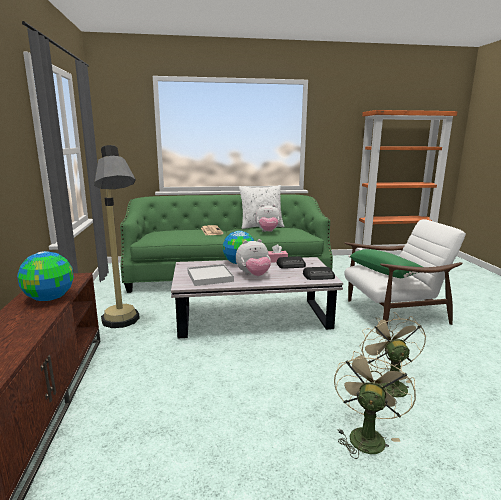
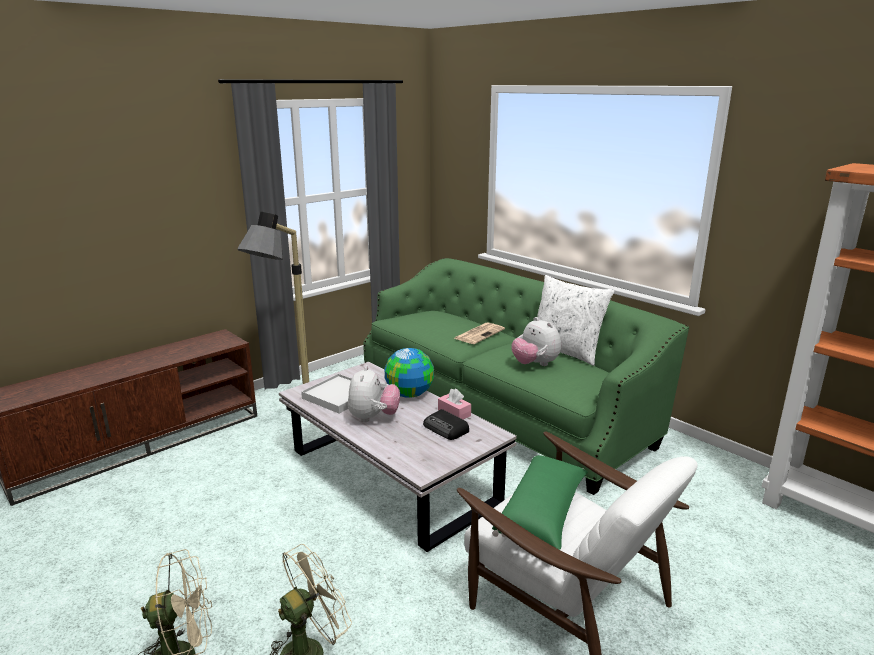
camera: 55 degrees right, 5 degrees up
(50, 298) = (171, 356): globe -> none
(253, 275) = (373, 418): plush toy -> plush toy turned 120 degrees counterclockwise
(319, 276) = (424, 461): radio -> none

